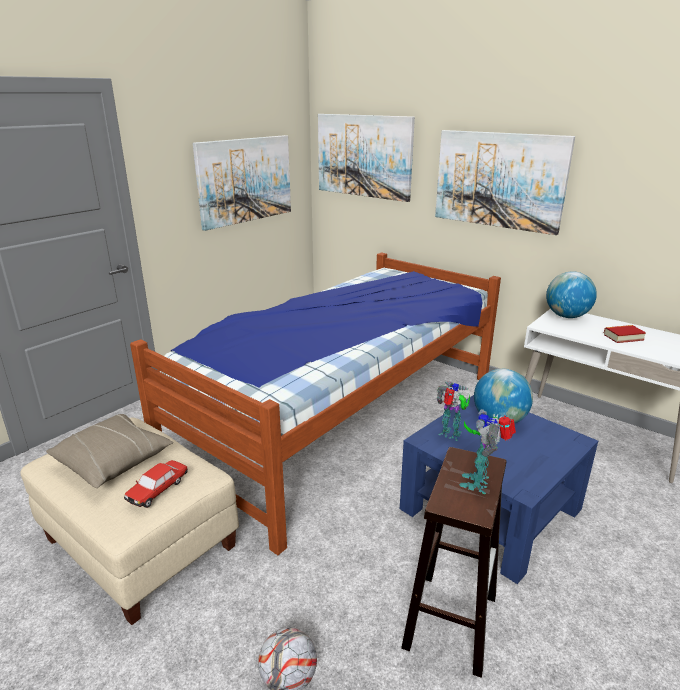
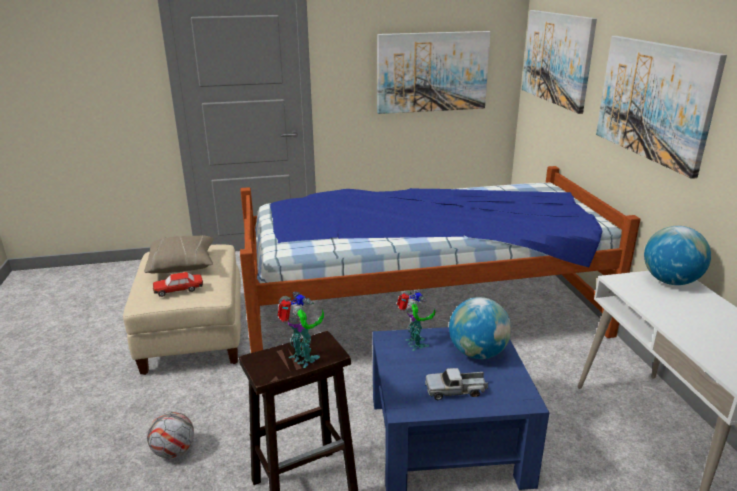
camera: 40 degrees right, 0 degrees up
(479, 482) = (302, 360): toy robot -> toy robot turned 75 degrees clockwise
(530, 456) = (455, 390): none -> toy truck
(623, 337) = (700, 323): book -> none

